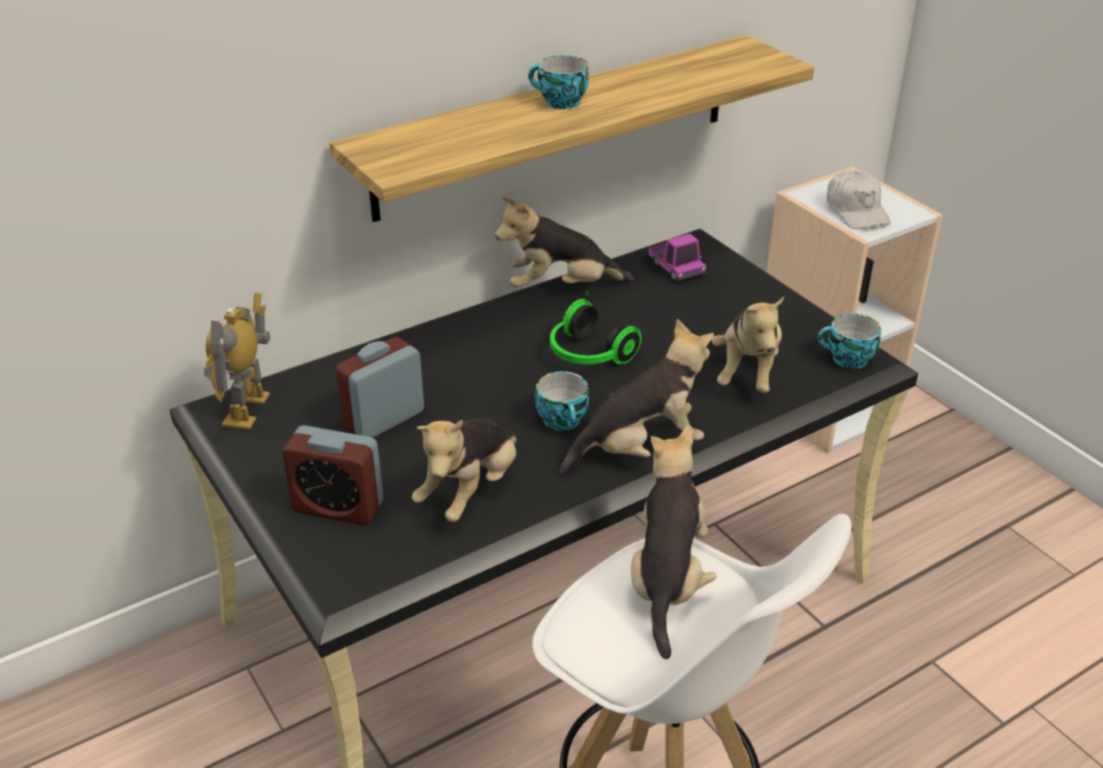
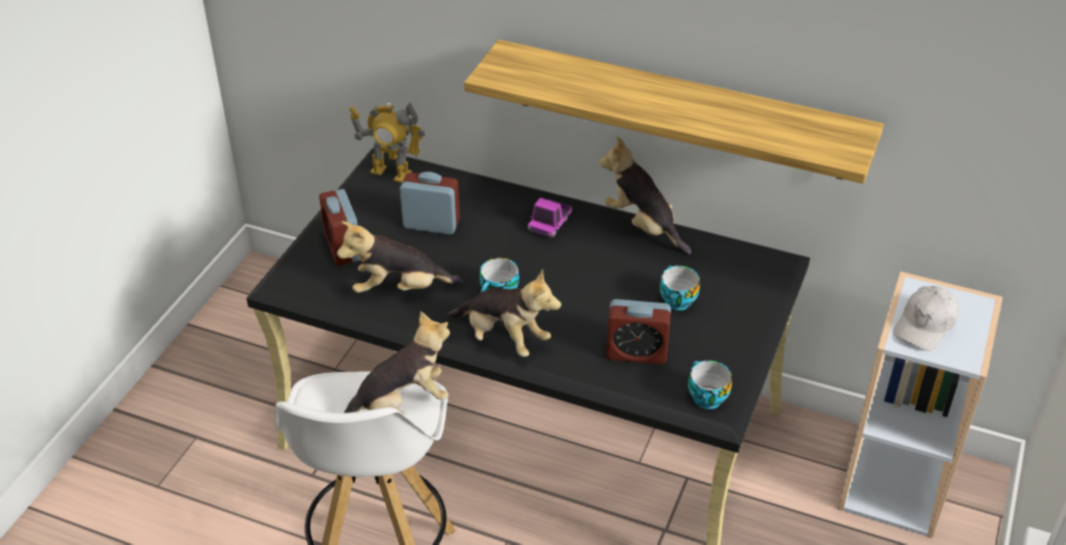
camera: 55 degrees right, 5 degrees up
(248, 410) = (391, 173): toy robot -> toy robot turned 135 degrees counterclockwise
(559, 102) = (653, 92): cup -> cup (676, 300)
(588, 355) = (578, 273): headphones -> none
(676, 267) = (730, 266): toy truck -> toy truck (549, 224)
(747, 372) = (636, 353): plush toy -> alarm clock

